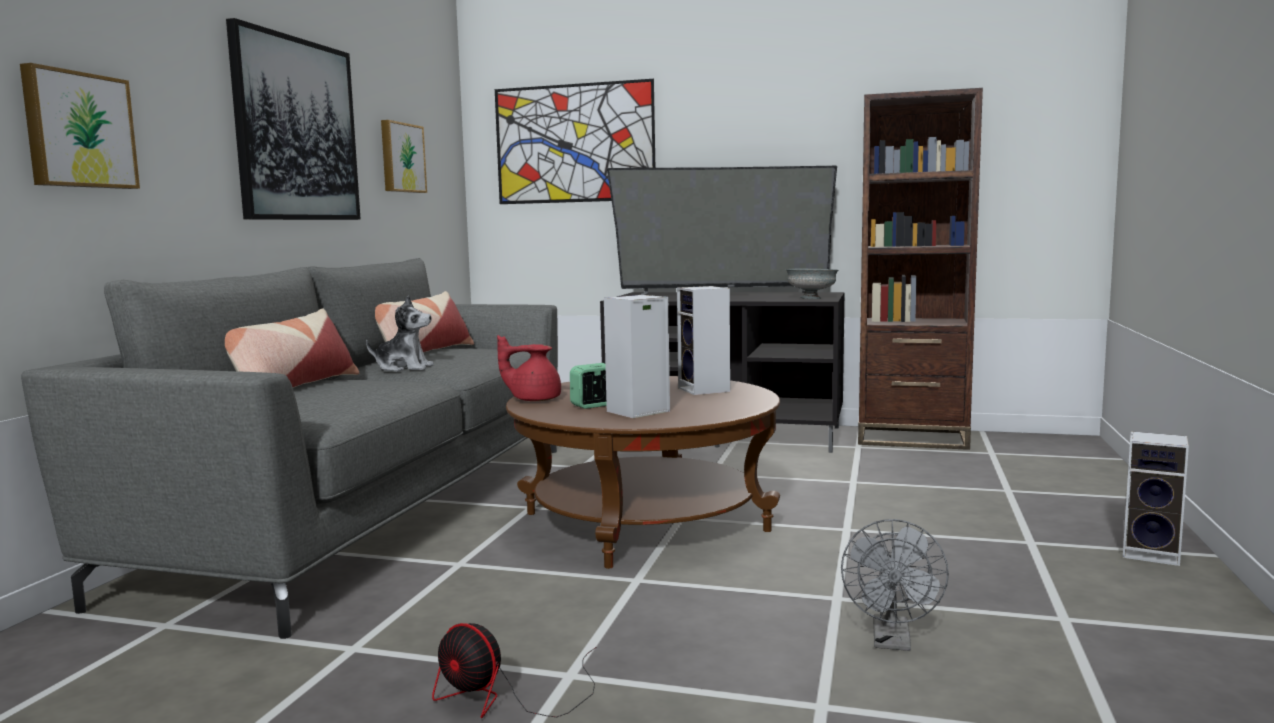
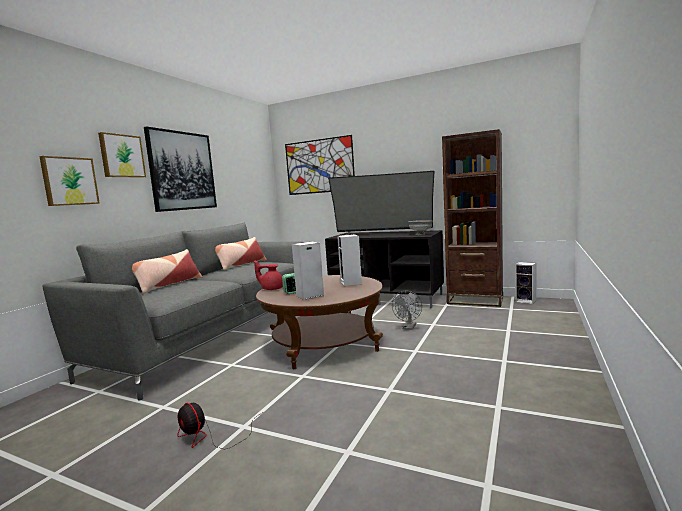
camera: 10 degrees right, 0 degrees up
(401, 158) = (239, 178): picture -> picture (121, 156)
(404, 368) = (224, 273): plush toy -> none
(892, 642) = (403, 416): grey fan -> grey fan (409, 328)
(1153, 554) = (566, 369): speaker -> speaker (526, 301)

